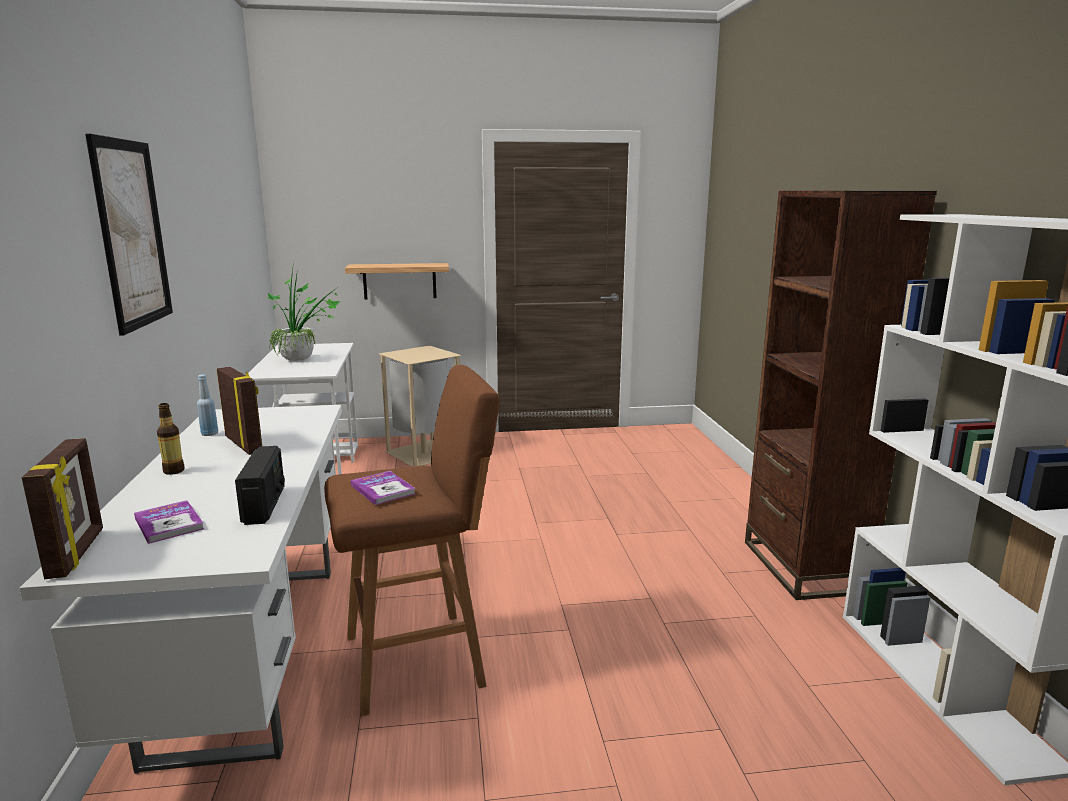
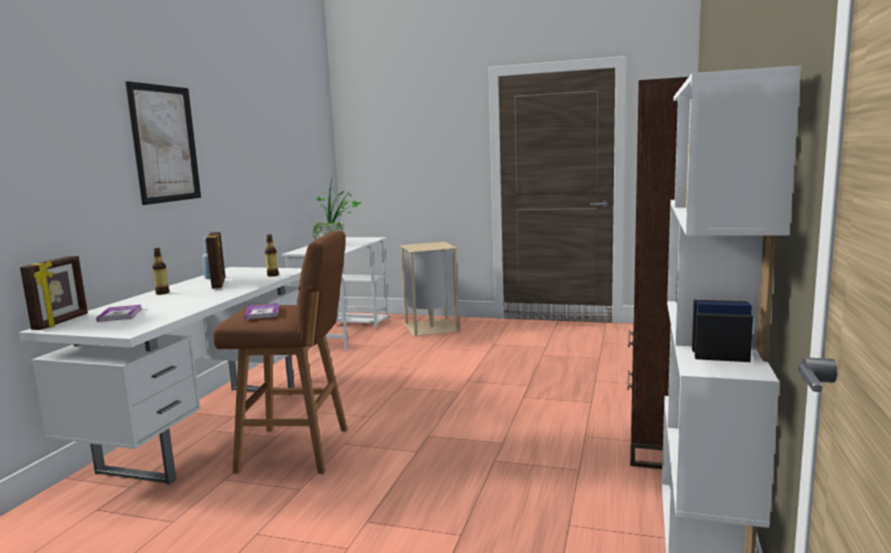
camera: 25 degrees right, 5 degrees down
(264, 505) = (178, 311): radio -> none
(305, 421) = (273, 275): none -> bottle
(399, 281) = (426, 190): shelf -> none

